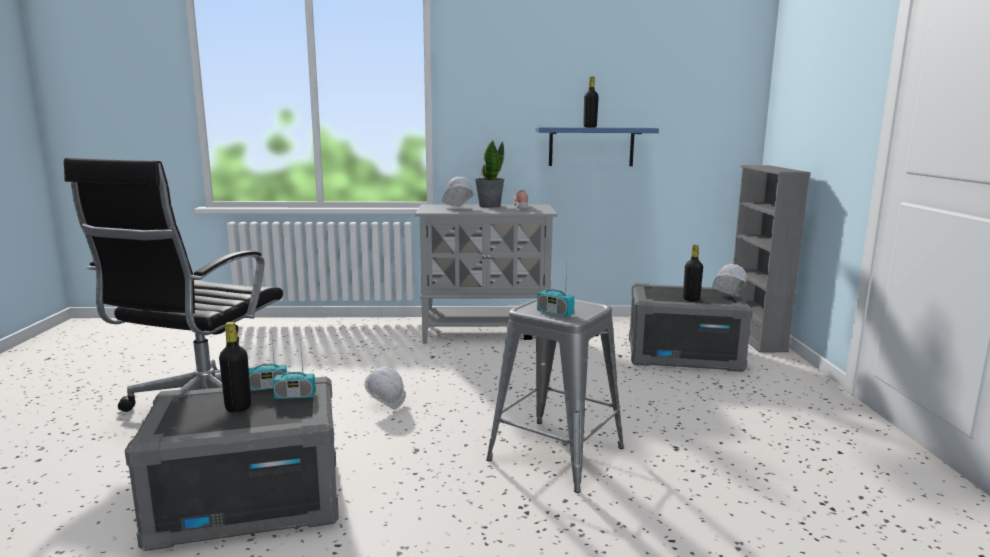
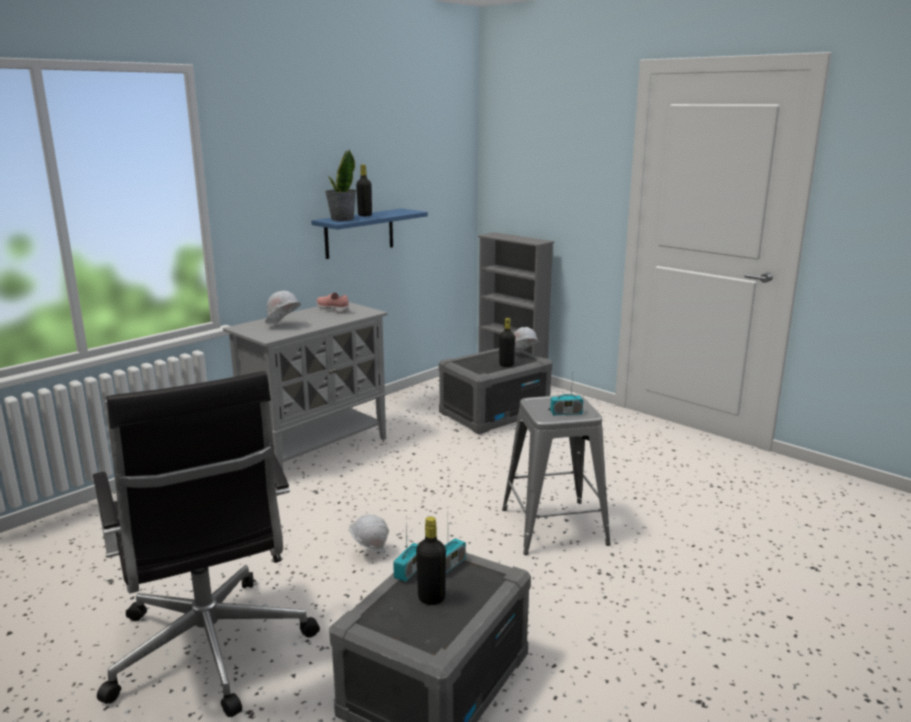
camera: 45 degrees left, 5 degrees up
(489, 206) = (301, 315): potted plant -> potted plant (342, 219)

